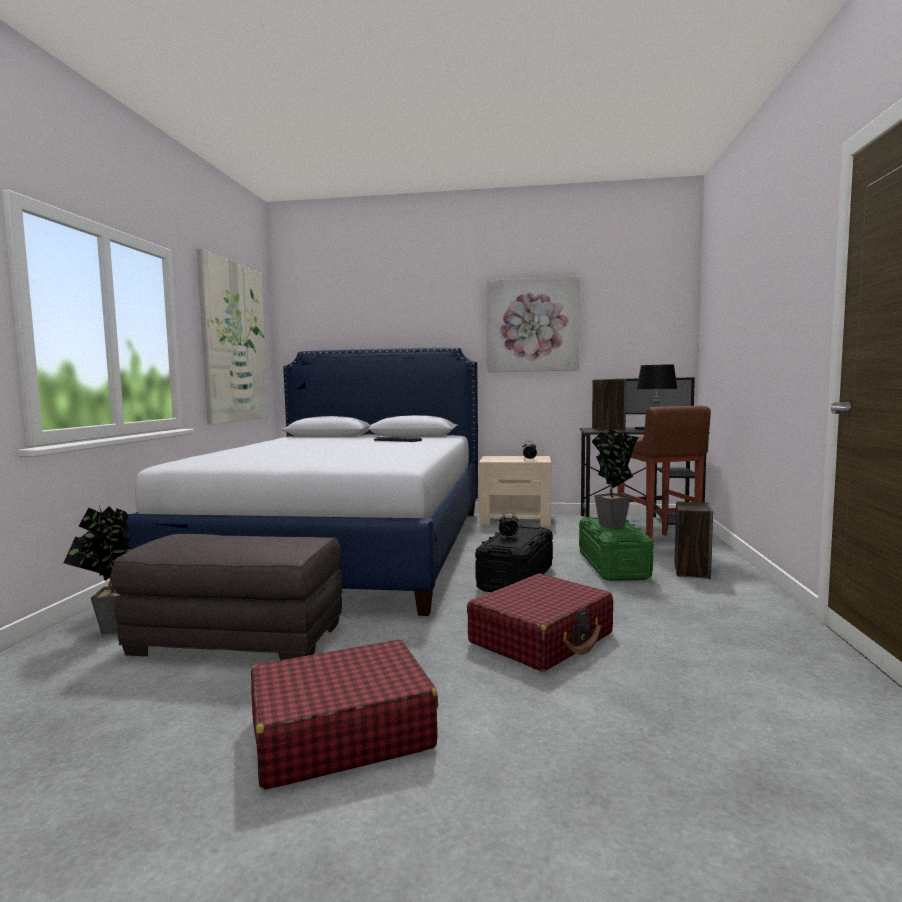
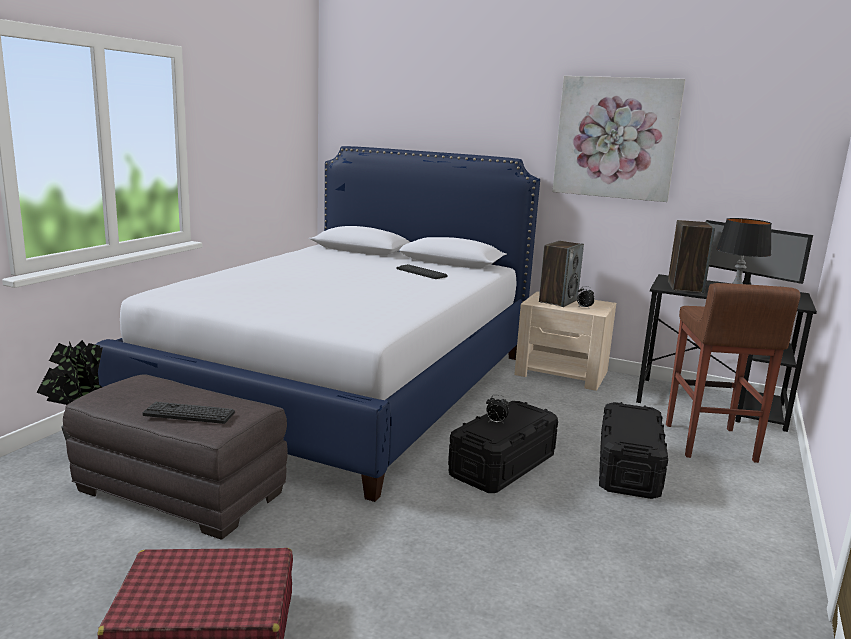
camera: 15 degrees right, 10 degrees up
(234, 342) = (263, 139): picture -> none
(254, 547) = (189, 414): none -> keyboard
(542, 638) = (472, 560): red suitcase -> none
(613, 526) = (633, 425): potted plant -> none
(613, 565) = (628, 468): green storage box -> black storage box
(691, 571) = (720, 497): speaker -> speaker (558, 301)

